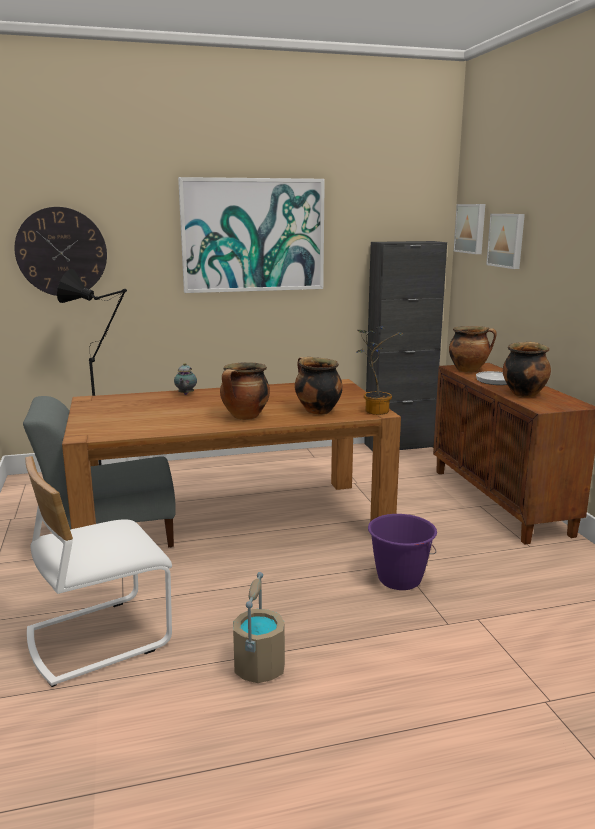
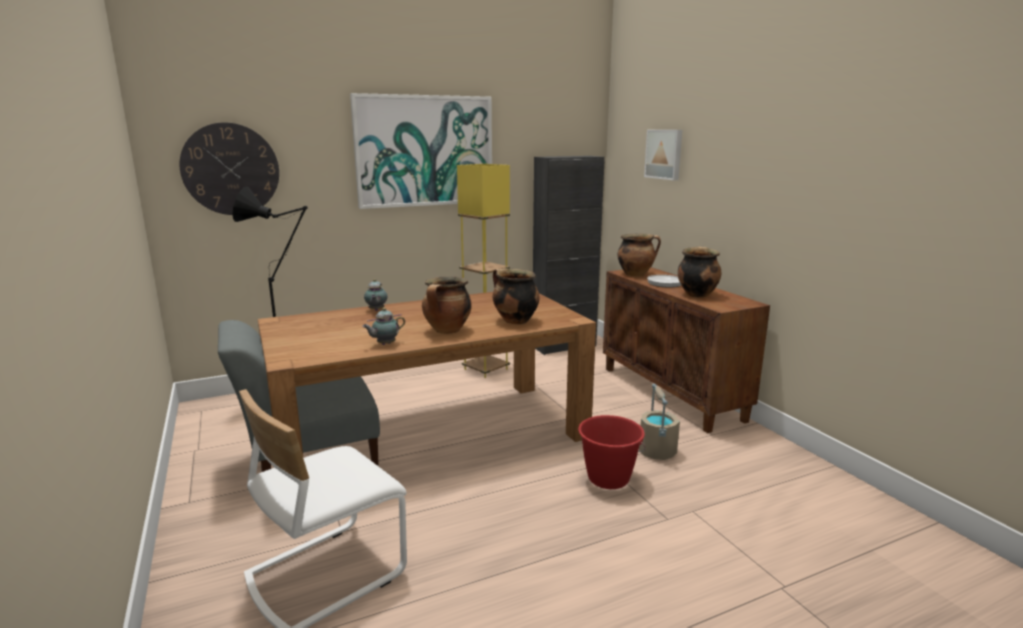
camera: 10 degrees left, 0 degrees up
(179, 426) = (385, 344): none -> teapot
(259, 667) = (503, 587): beige bucket -> beige bucket (656, 451)
(308, 463) = (486, 369): none -> yellow floor lamp
(375, 410) = (569, 317): potted plant -> none
(399, 579) = (608, 478): purple bucket -> red bucket
(471, 228) = (625, 144): picture -> none

